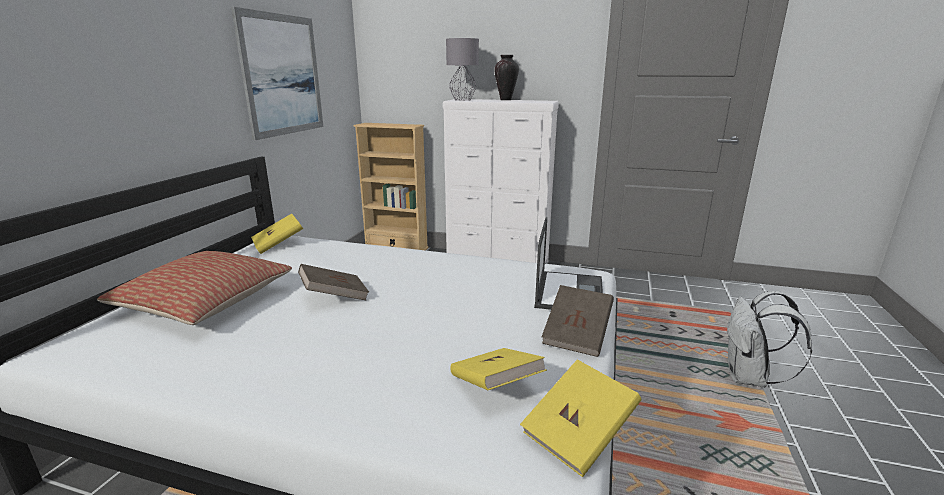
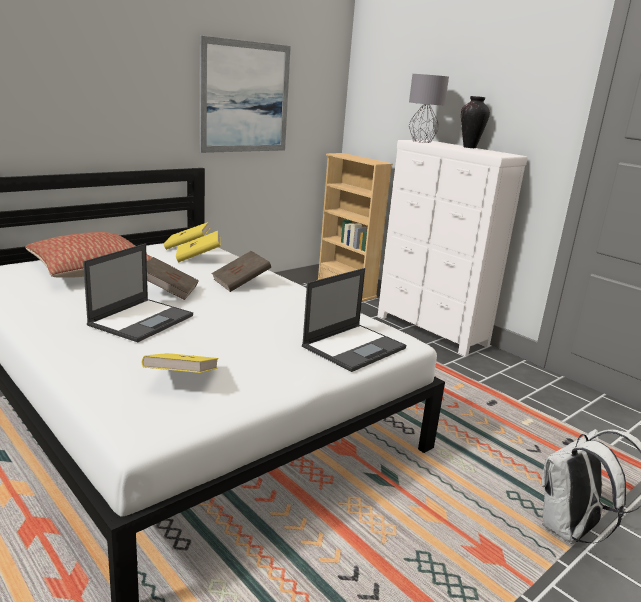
camera: 30 degrees right, 0 degrees up
(356, 338) = (142, 320): none -> laptop
(577, 335) = (300, 376): brown book -> brown book (241, 283)
(578, 434) = (184, 425): yellow book -> yellow book (198, 258)

